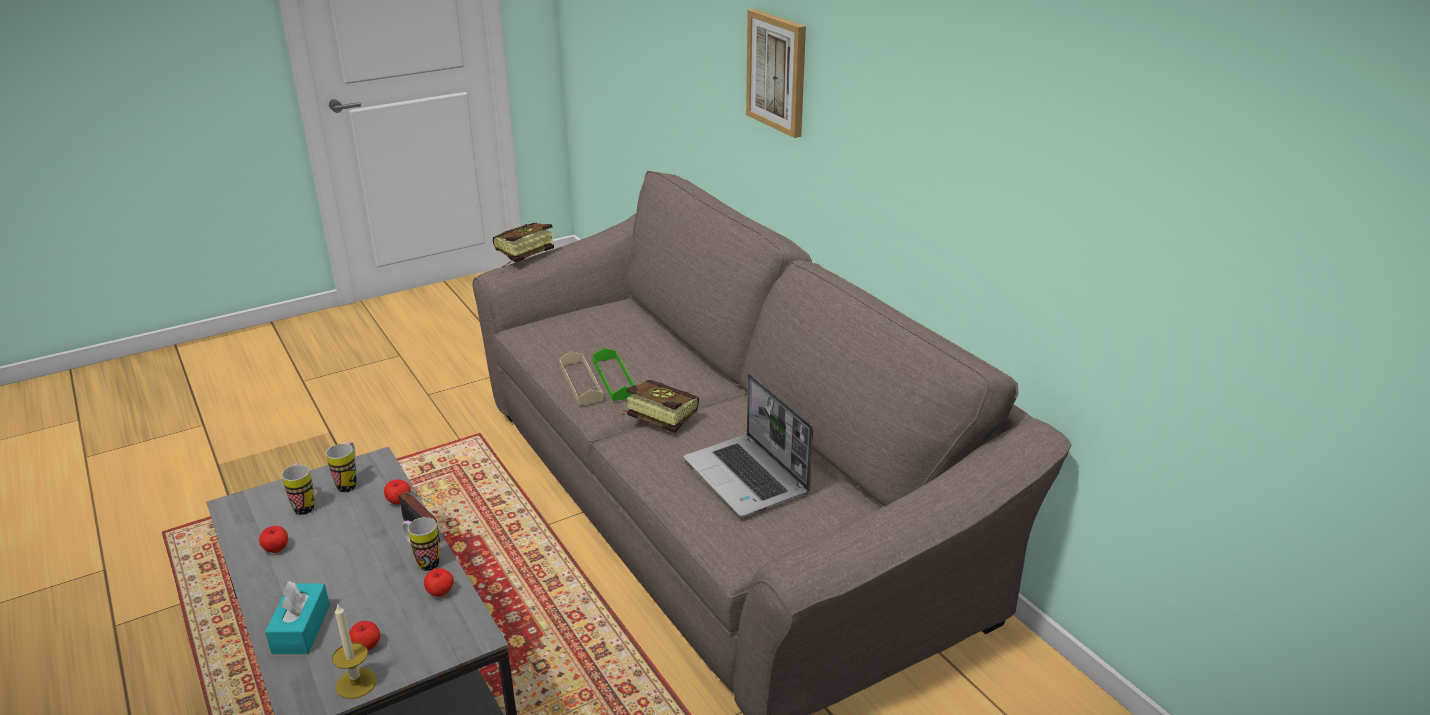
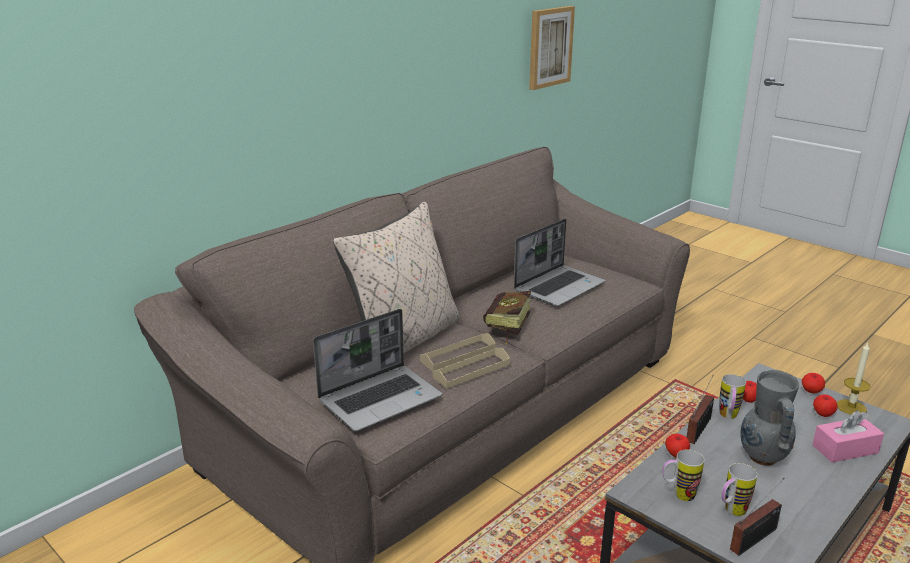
camera: 105 degrees left, 5 degrees down
(266, 507) = (756, 538): none -> radio
(276, 548) = (794, 502): apple -> apple (811, 391)
(301, 629) = (845, 449): turquoise tissue box -> pink tissue box
(345, 557) = (762, 458): none -> grey vase
(520, 256) = (276, 408): book -> none
(565, 333) = (380, 398): none -> laptop
(614, 378) = (458, 355): green tray -> beige tray
(667, 356) = (405, 339): none -> beige pillow
(777, 72) = (273, 81): picture -> picture (549, 47)

